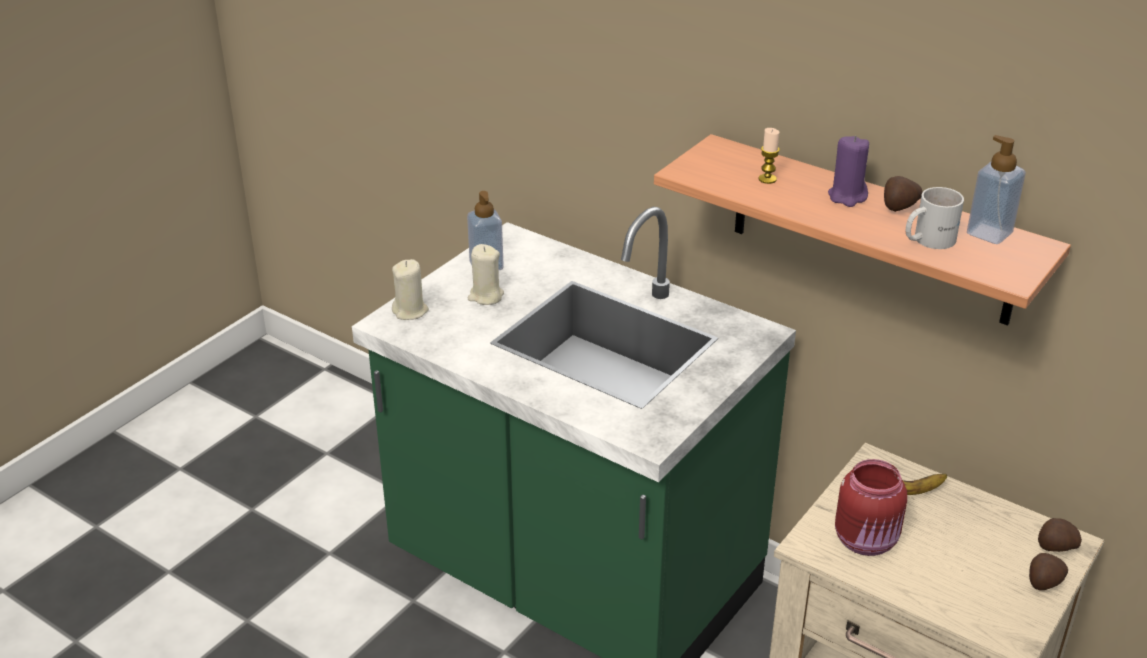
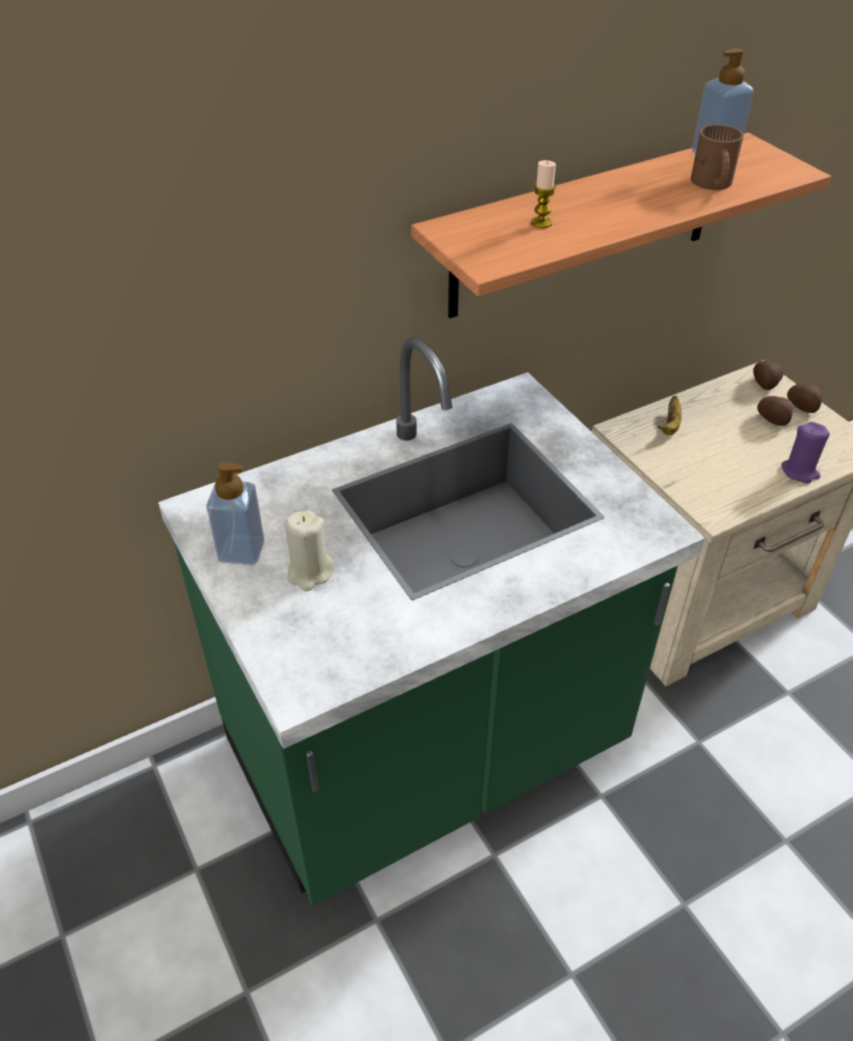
camera: 65 degrees left, 10 degrees up
(410, 311) = (290, 656): beige candle -> none
(847, 196) = (606, 195): purple candle -> purple candle (800, 471)
(867, 541) = (723, 476): red jar -> none
(898, 207) = (643, 178): potato -> potato (773, 420)
(927, 239) = (711, 184): white mug -> brown mug

